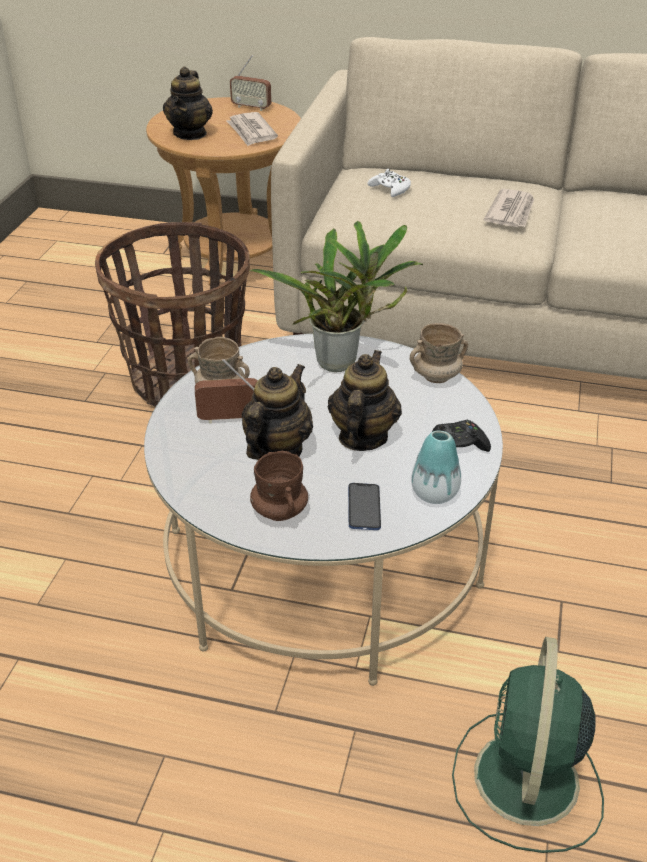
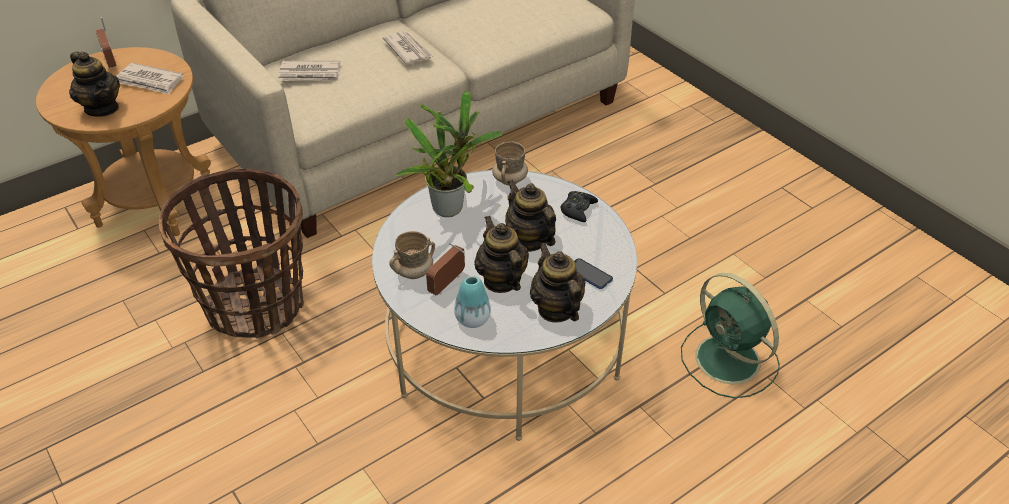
camera: 50 degrees left, 5 degrees up
(251, 107) = (111, 61): radio -> radio turned 90 degrees clockwise
(279, 511) = (556, 309): brown mug -> teapot
(390, 189) = (311, 74): white game controller -> newspaper
(434, 493) = (606, 242): vase -> vase (472, 319)

